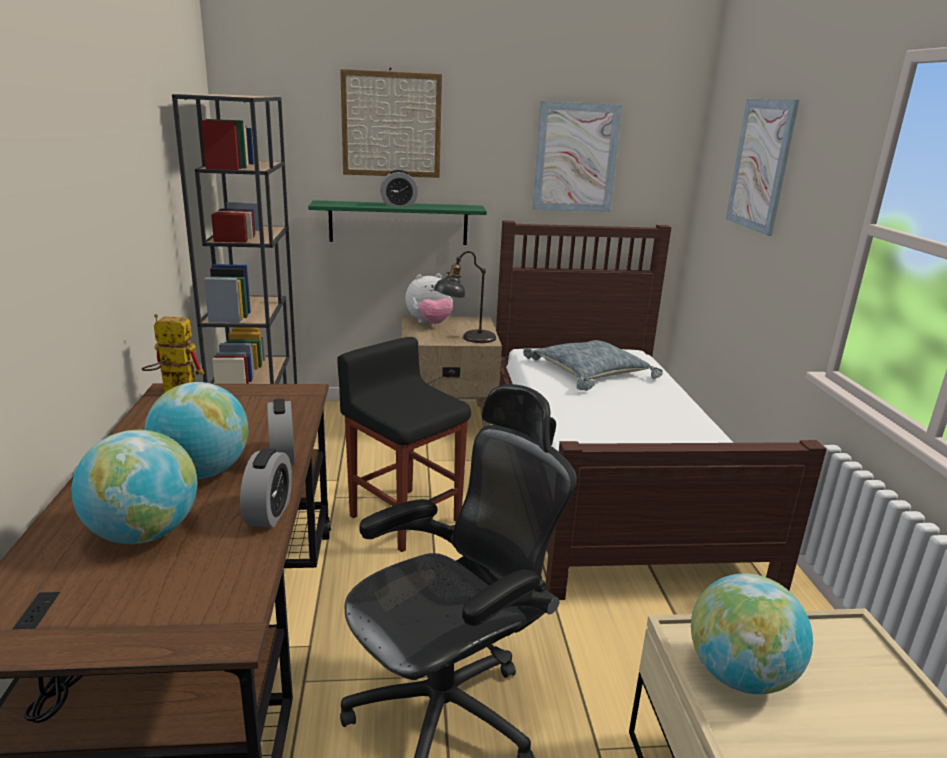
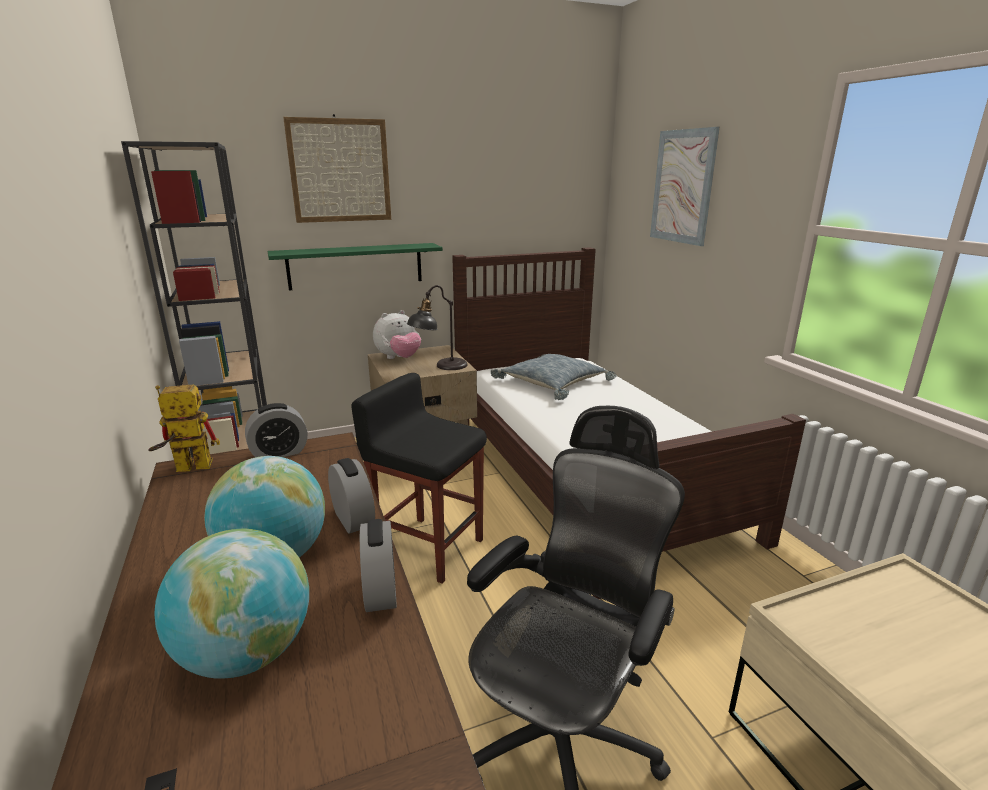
camera: 15 degrees left, 0 degrees up
(398, 205) = (357, 248): alarm clock -> alarm clock (279, 453)
(575, 158) = (510, 193): picture -> none
(739, 675) = (858, 643): globe -> none

